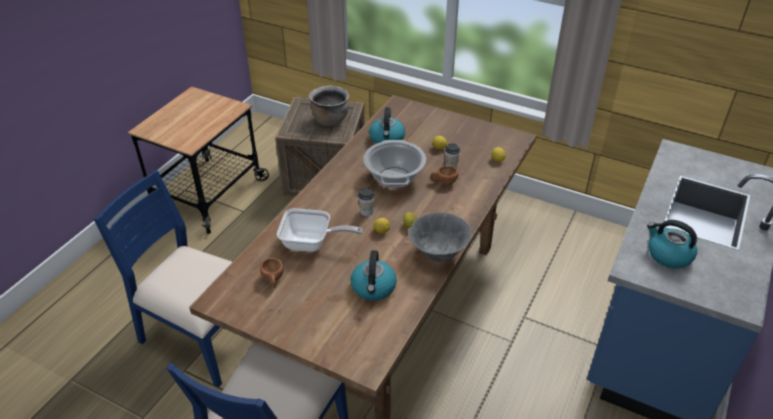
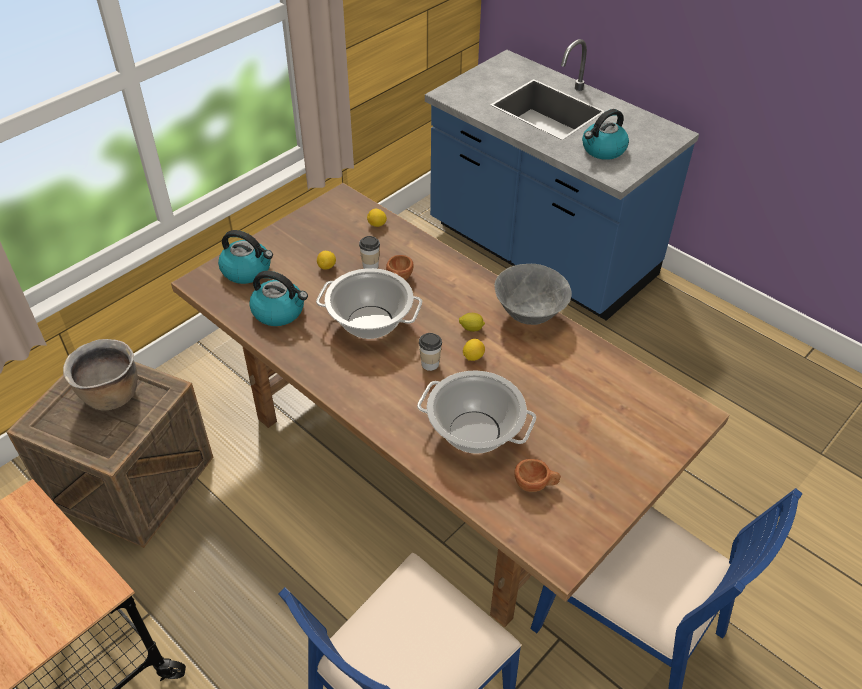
camera: 75 degrees left, 5 degrees up
(311, 243) = (475, 432): frying pan -> cooking pot
(374, 288) = (573, 384): kettle -> kettle (247, 270)

